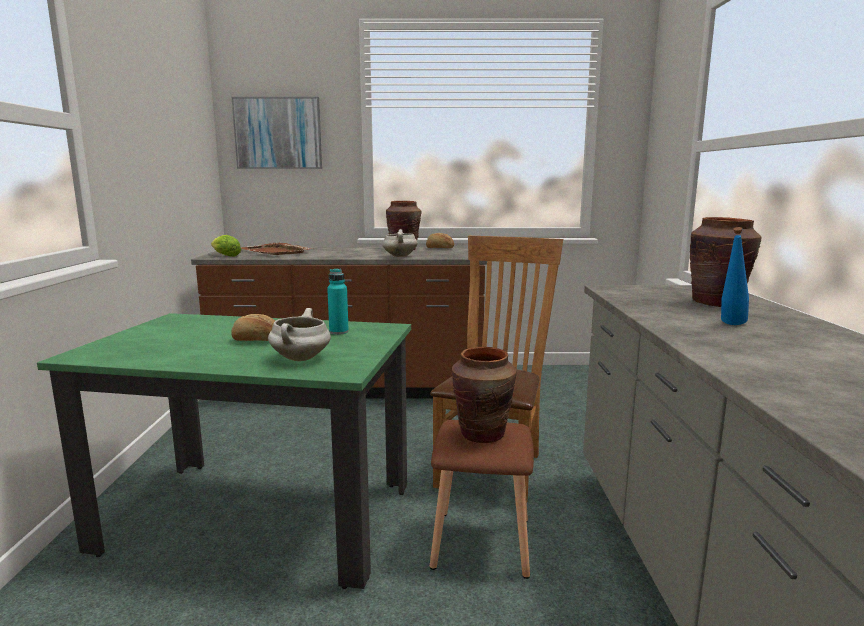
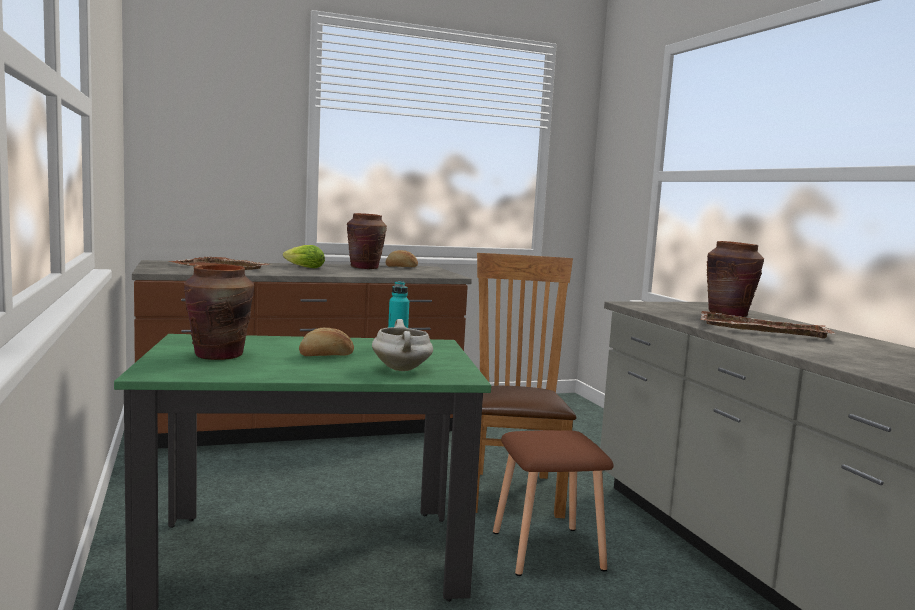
camera: 20 degrees left, 5 degrees down
(224, 256) = (168, 270): lettuce -> lettuce (302, 267)
(278, 133) = (206, 127): picture -> none
(399, 256) = (377, 274): white cooking pot -> none
(482, 434) = (555, 439): brown vase -> brown vase (219, 355)
(730, 325) = (761, 328): blue bottle -> brown tray

